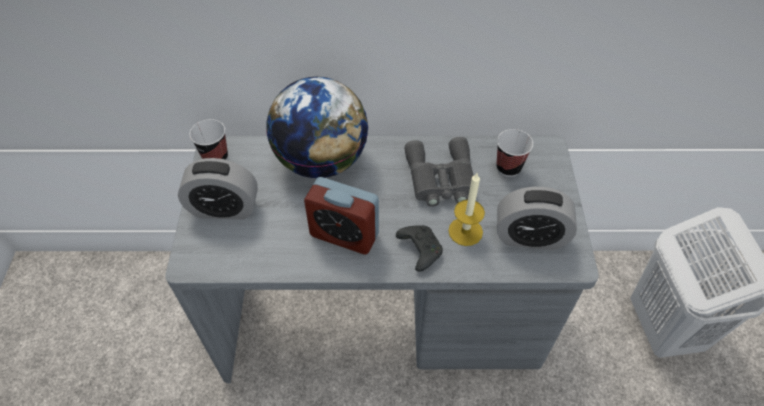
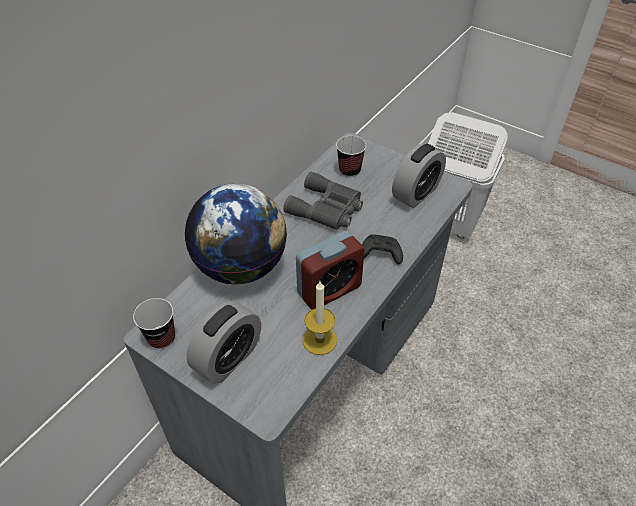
camera: 55 degrees left, 5 degrees down
(465, 231) = (384, 222): candle -> candle (319, 340)

